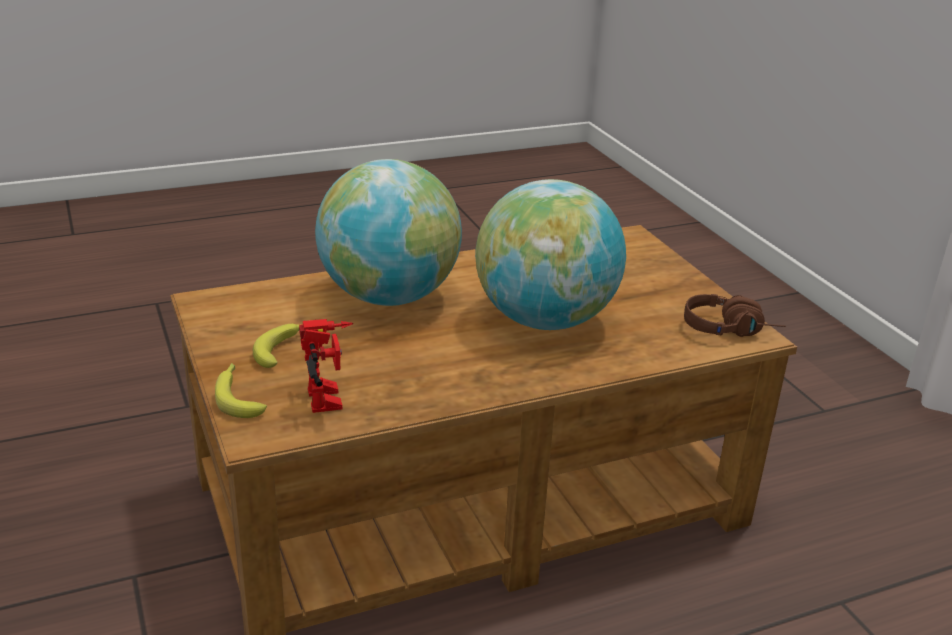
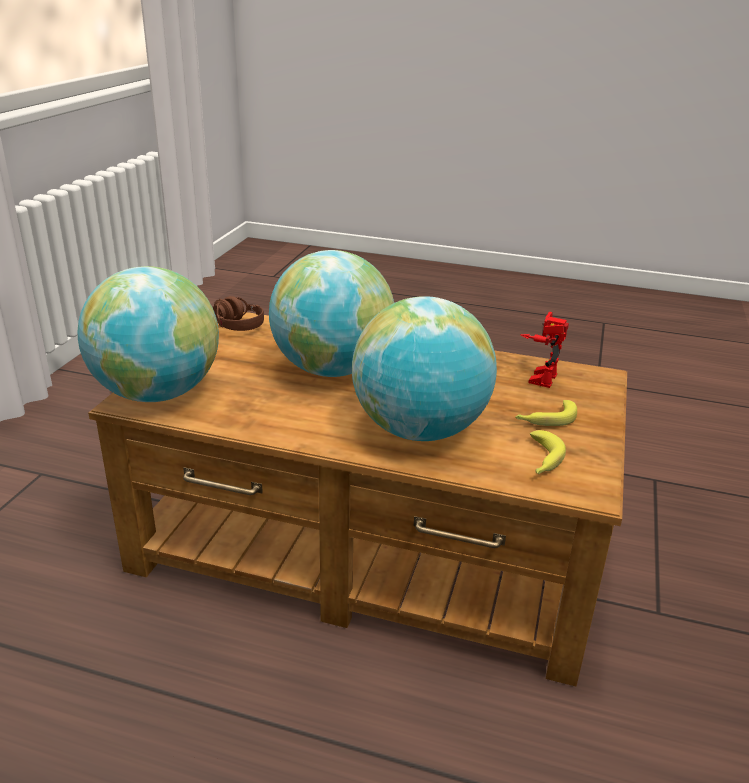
camera: 140 degrees left, 0 degrees up
(238, 396) = (601, 400): banana -> banana (542, 460)
(628, 248) = (157, 393): none -> globe

